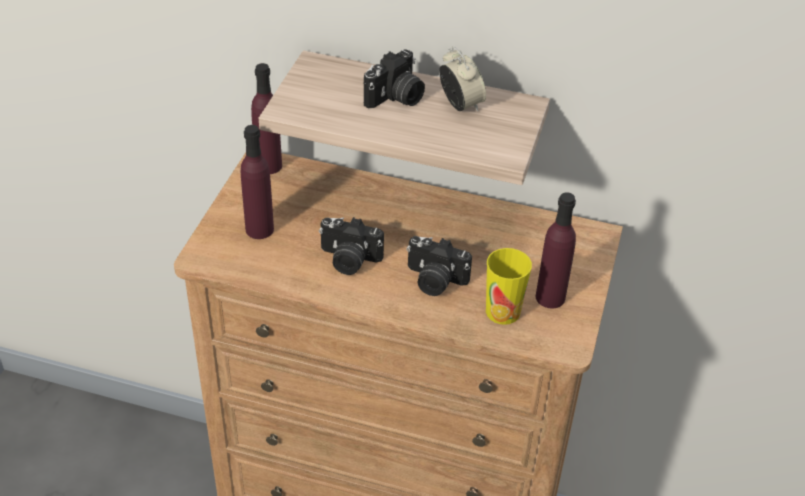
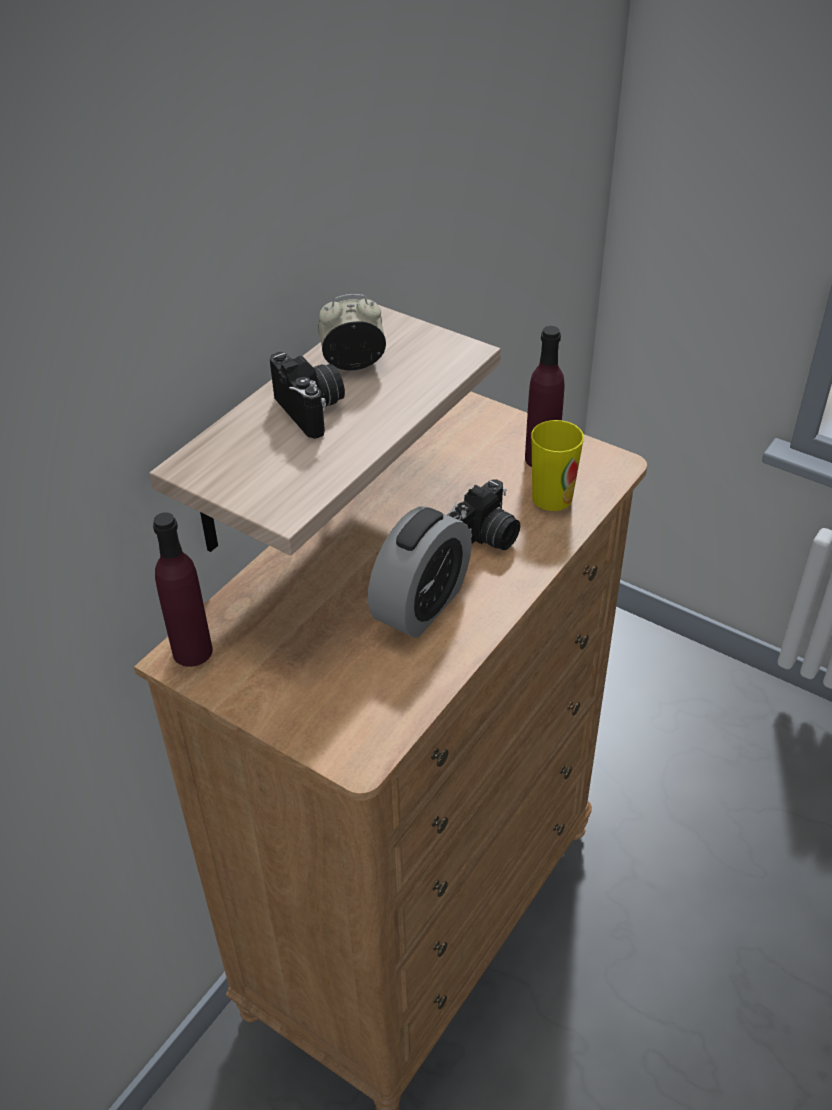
camera: 70 degrees left, 0 degrees up
(259, 229) = (324, 683): purple bottle -> none
(348, 260) = (421, 605): camera -> alarm clock

